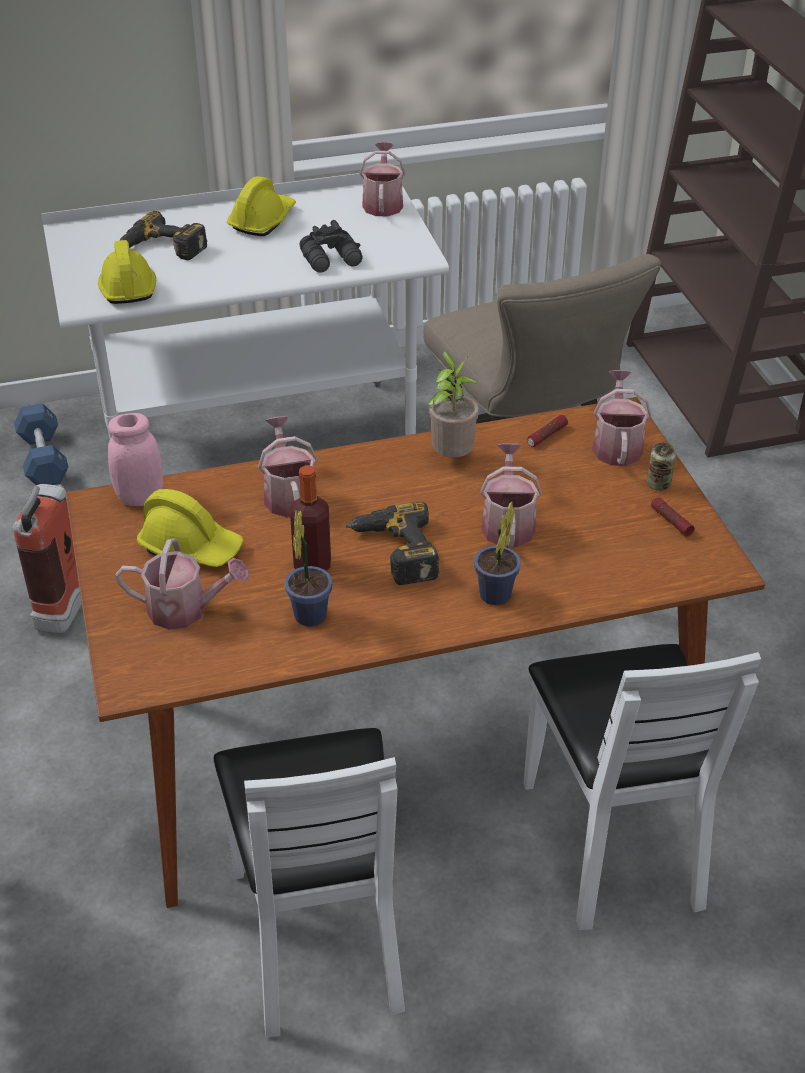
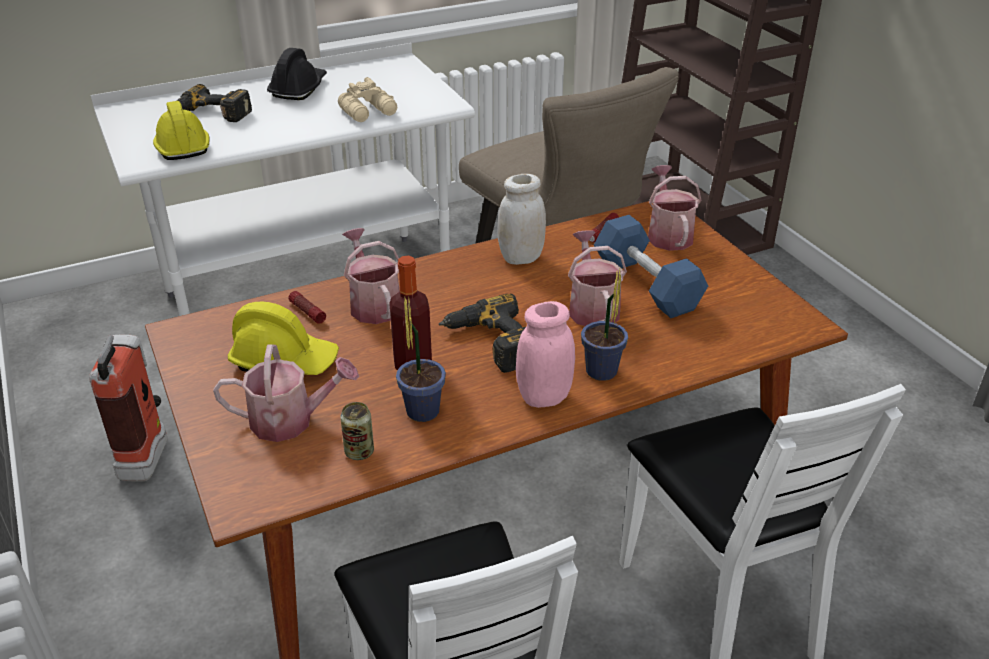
camera: 10 degrees left, 5 degrees down
(43, 459) = (110, 328): blue dumbbell -> blue dumbbell (647, 284)
(140, 497) = (223, 321): pink jar -> pink jar (544, 397)
(262, 220) = (298, 89): yellow hard hat -> black hard hat
(332, 260) = (369, 112): black binoculars -> beige binoculars
(383, 203) = (403, 70): watering can -> none
(451, 457) = (521, 258): potted plant -> white jar
(658, 484) = (718, 262): can -> can (359, 452)
(671, 521) = (741, 290): flashlight -> flashlight (307, 312)

